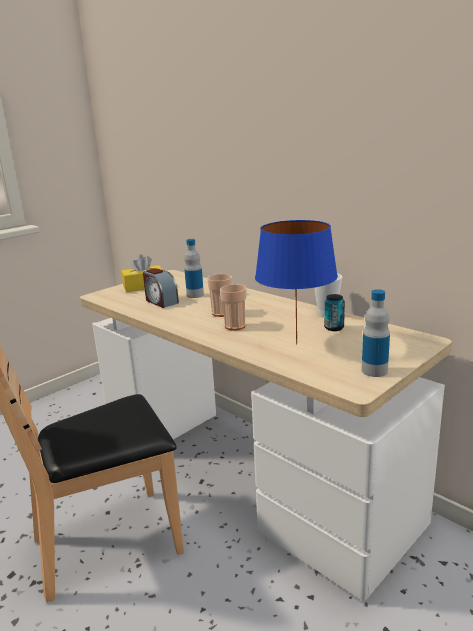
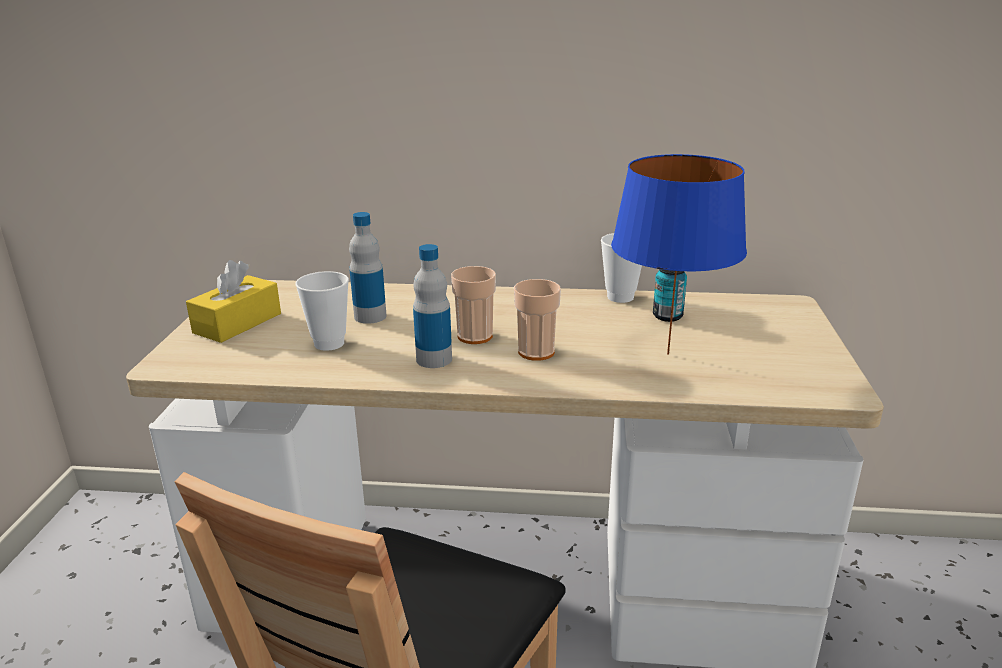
camera: 40 degrees left, 5 degrees up
(161, 301) = (329, 343): alarm clock -> cup
(374, 371) = (815, 361): bottle -> bottle (434, 359)

